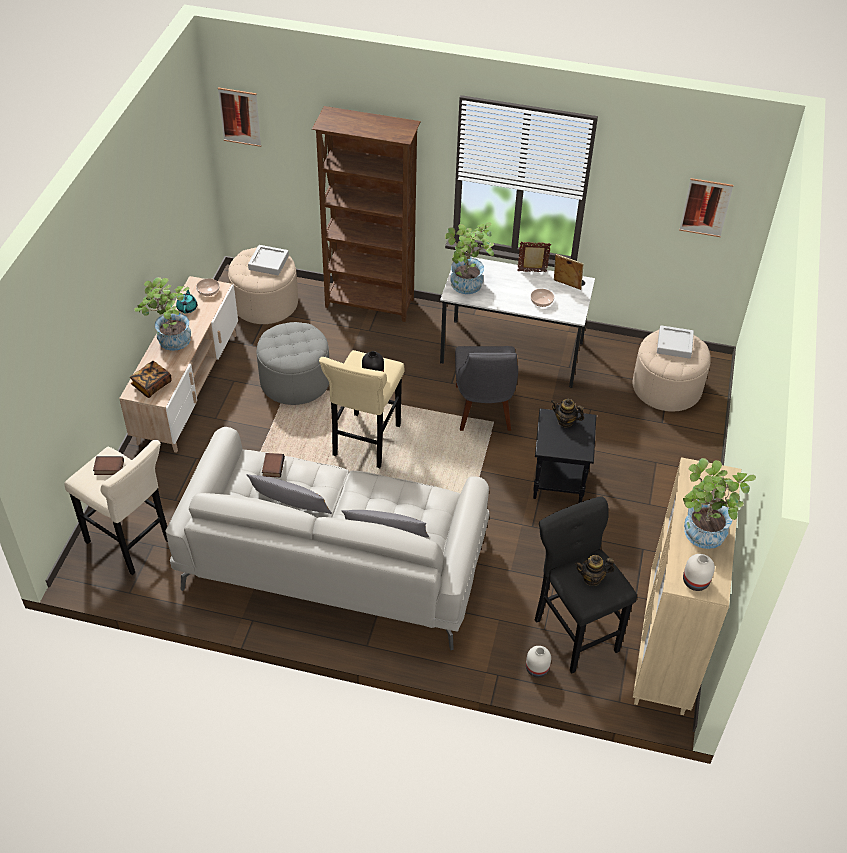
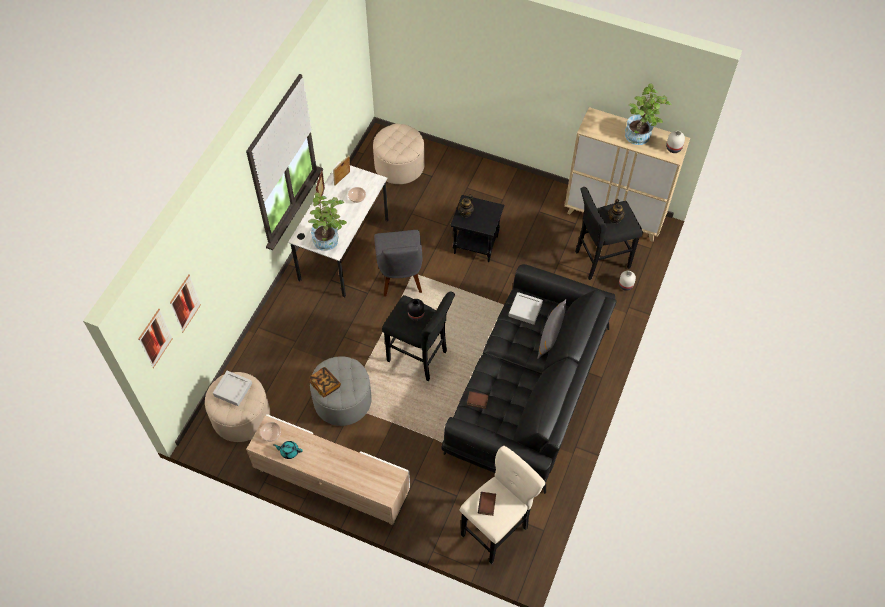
camera: 80 degrees left, 10 degrees up
(152, 385) = (380, 481): book -> book (325, 385)
(170, 342) = (331, 466): potted plant -> none
(290, 506) = (516, 392): grey pillow -> none
(333, 560) = (528, 390): white sofa -> black sofa
(365, 443) = (419, 358): beige stool -> black stool
(370, 304) = (263, 337): brown bookcase -> none
(483, 410) = (400, 277): grey chair -> grey chair turned 75 degrees clockwise
(674, 344) = (393, 140): grey tray -> grey tray (525, 310)
(705, 207) = (348, 60): picture -> picture (185, 303)

